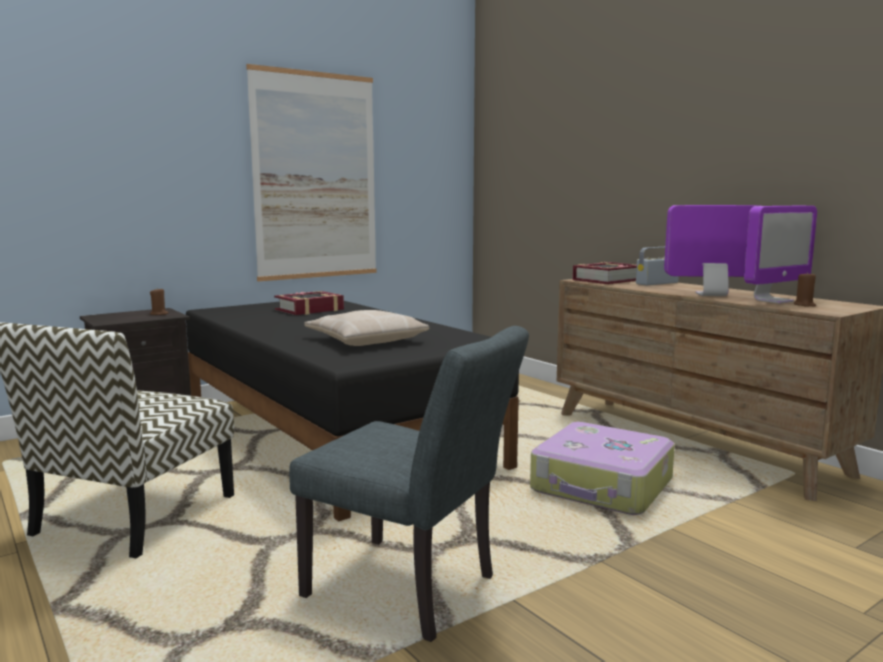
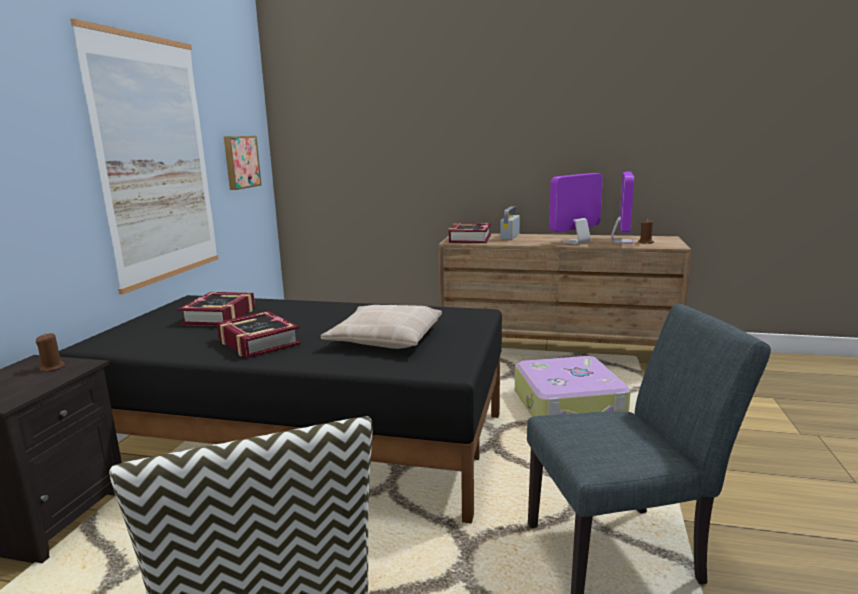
camera: 40 degrees left, 5 degrees up
(287, 326) = (258, 342): none -> book
(425, 186) = (240, 162): none -> picture

